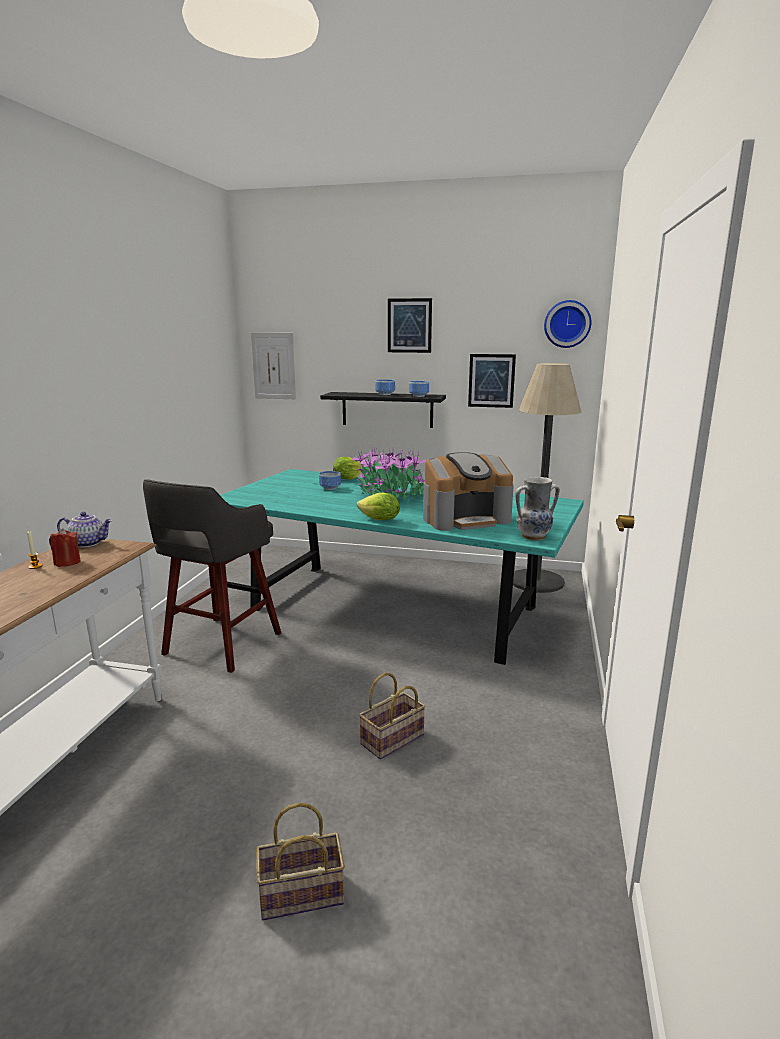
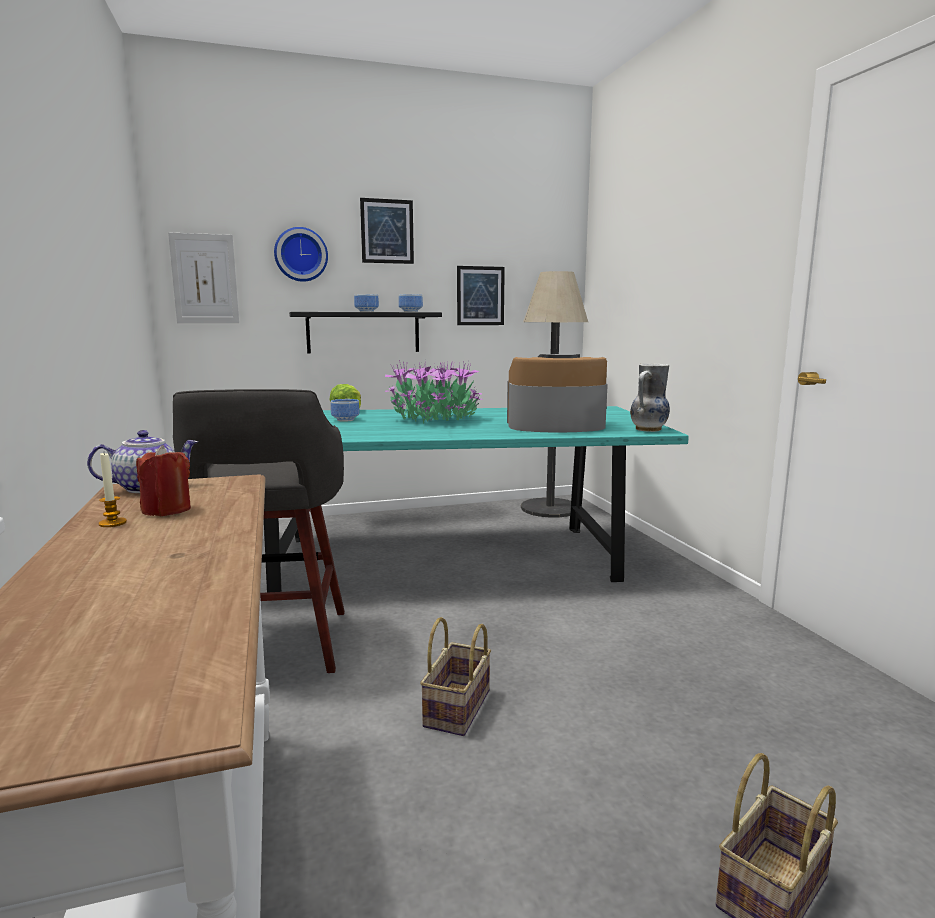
camera: 30 degrees left, 5 degrees down
(380, 520) = (472, 435): lettuce -> none
(392, 741) = (623, 682): basket -> basket (458, 710)
(465, 519) = (554, 426): coffee machine -> coffee machine turned 135 degrees counterclockwise
(567, 324) = (551, 236): wall clock -> wall clock (301, 254)

